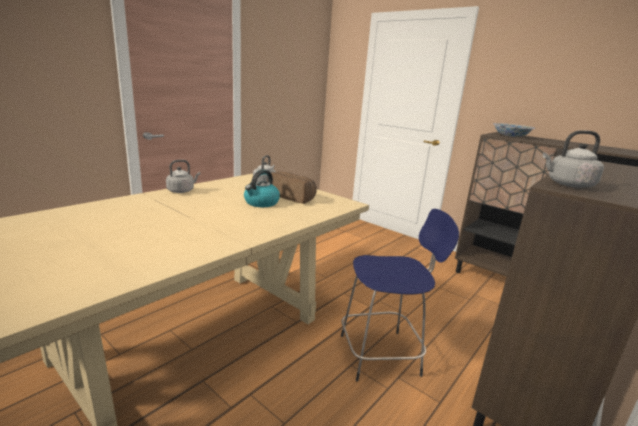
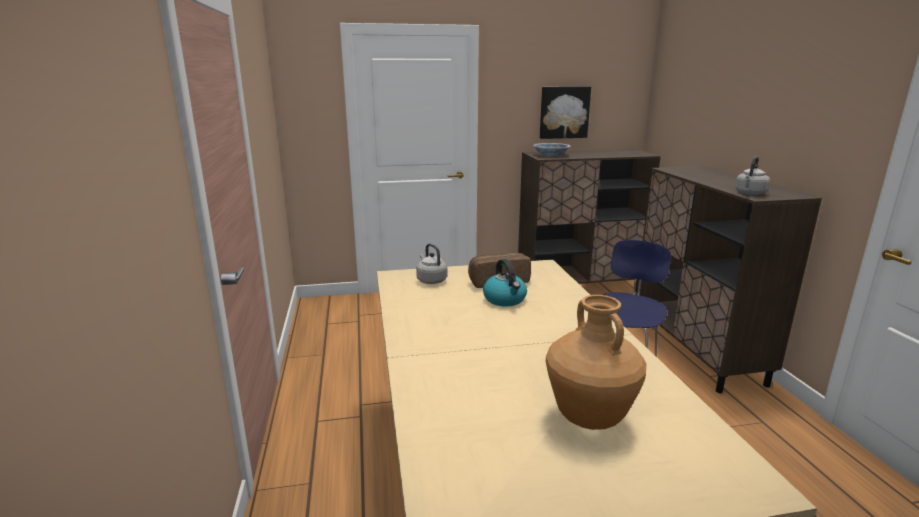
camera: 50 degrees left, 0 degrees up
(89, 249) = (590, 418): none -> brown vase
(182, 191) = (410, 330): grey kettle -> none
(557, 96) = (564, 112): none -> picture

